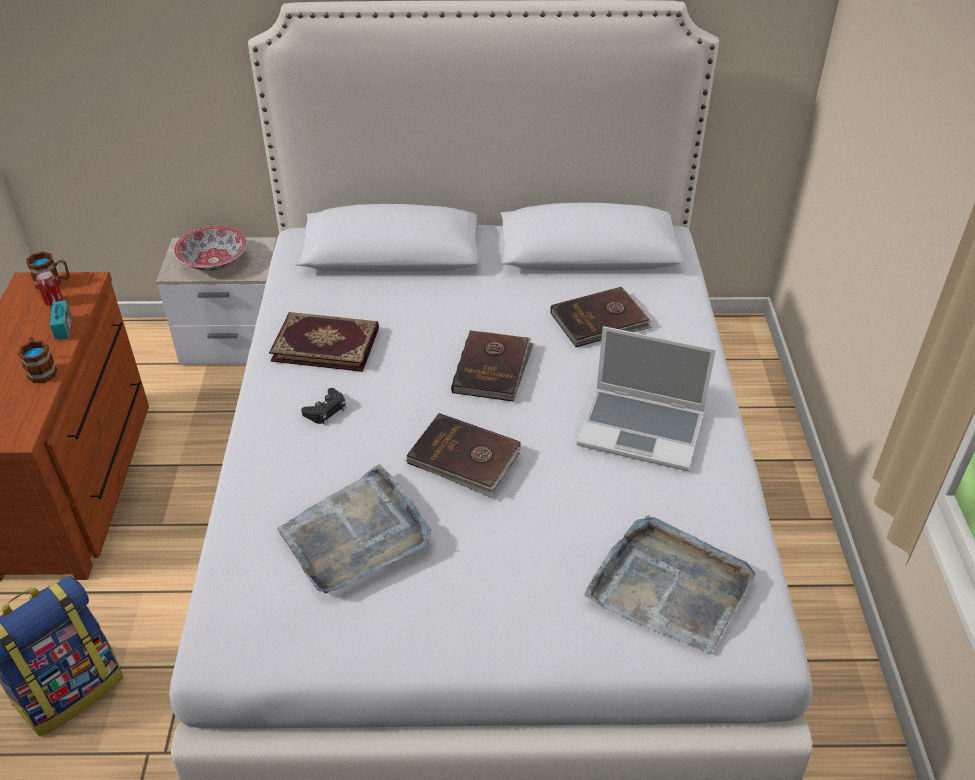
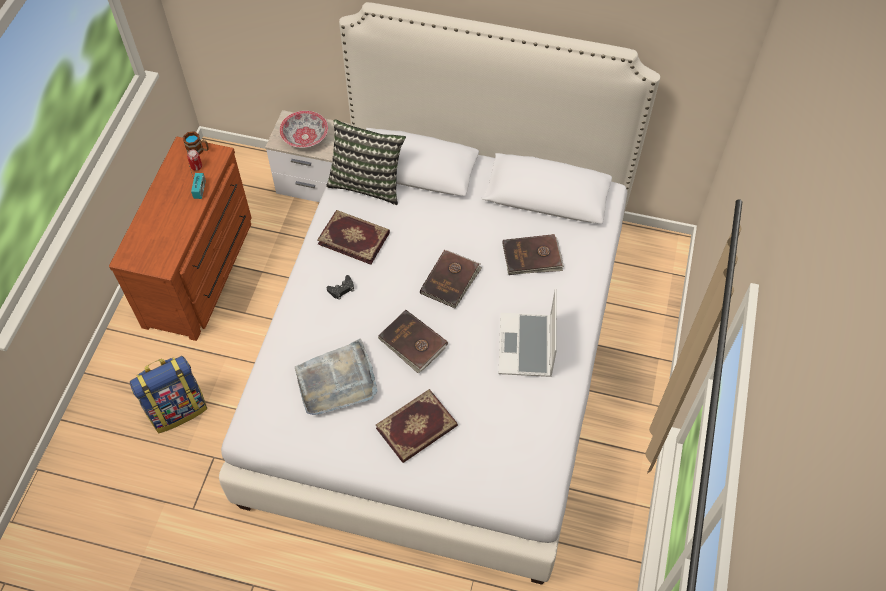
camera: 15 degrees right, 15 degrees up
(41, 370) = (182, 220): mug -> none
(326, 277) = (367, 182): none -> pillow
(516, 577) = (417, 428): none -> book
(642, 429) = (527, 347): laptop -> laptop turned 60 degrees clockwise
(670, 586) = (500, 455): grey tray -> none

